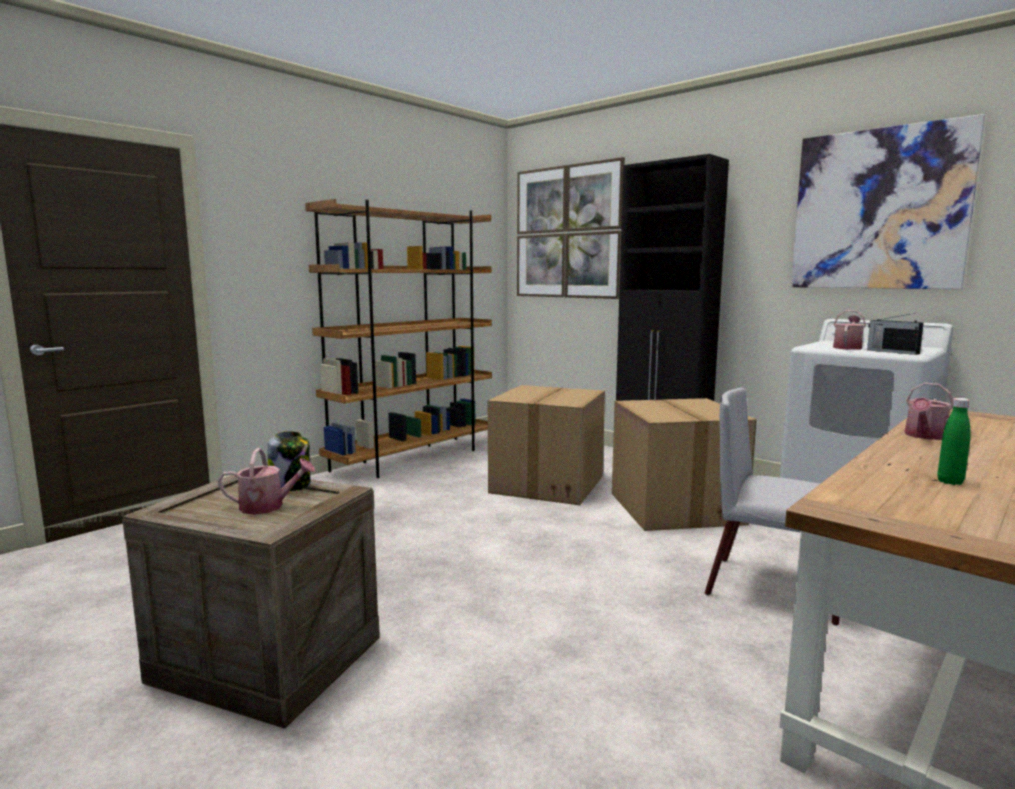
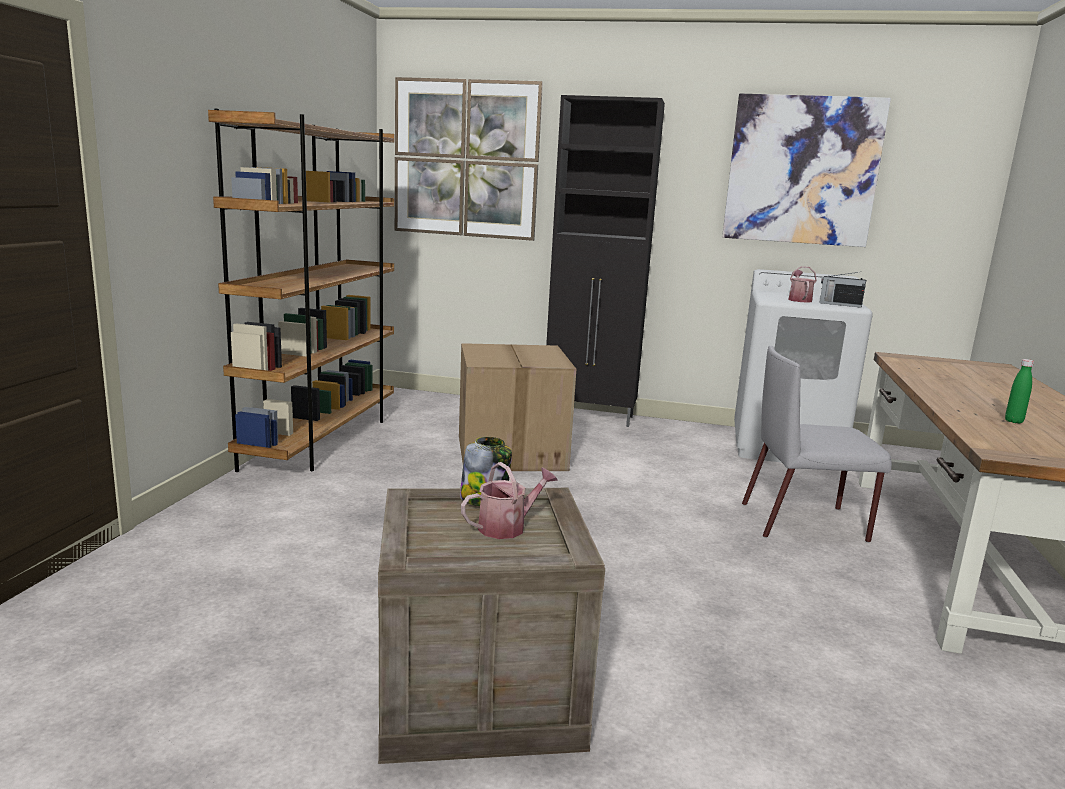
camera: 30 degrees left, 5 degrees up
(673, 507) = (650, 461): cardboard box -> none
(924, 436) = (930, 382): watering can -> none

